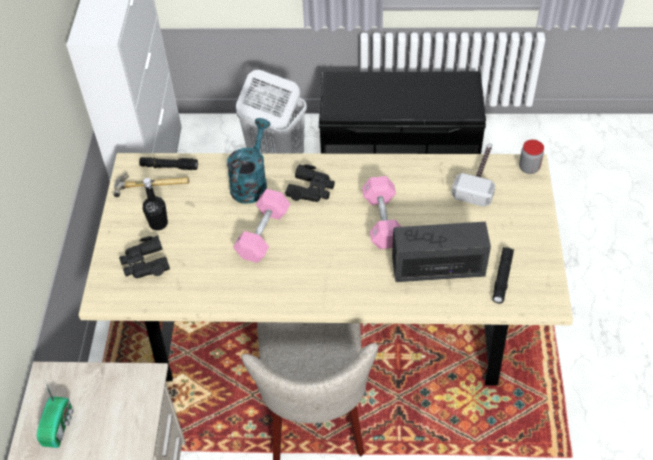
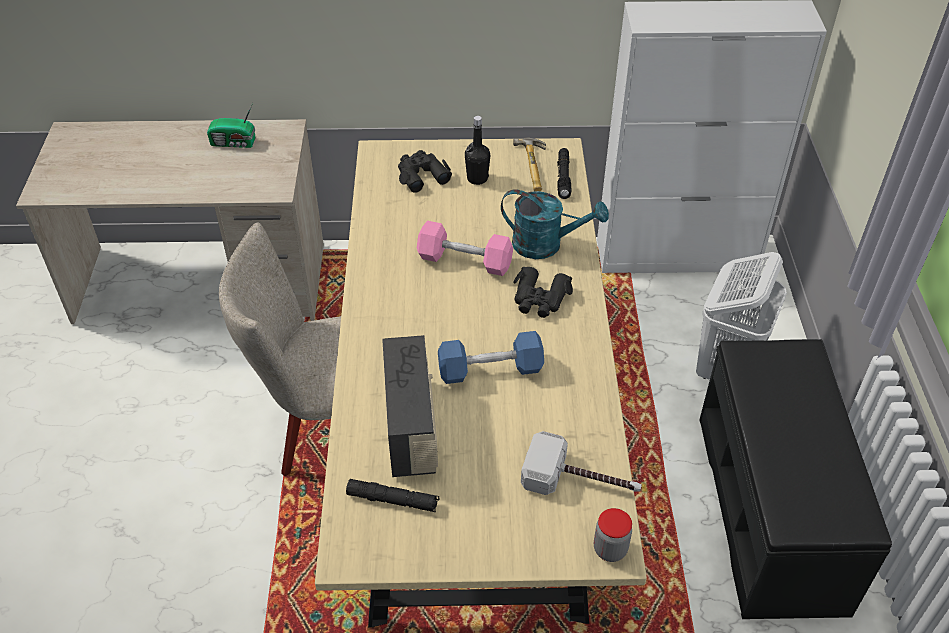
camera: 85 degrees right, 5 degrees down
(382, 221) = (490, 370): pink dumbbell -> blue dumbbell

